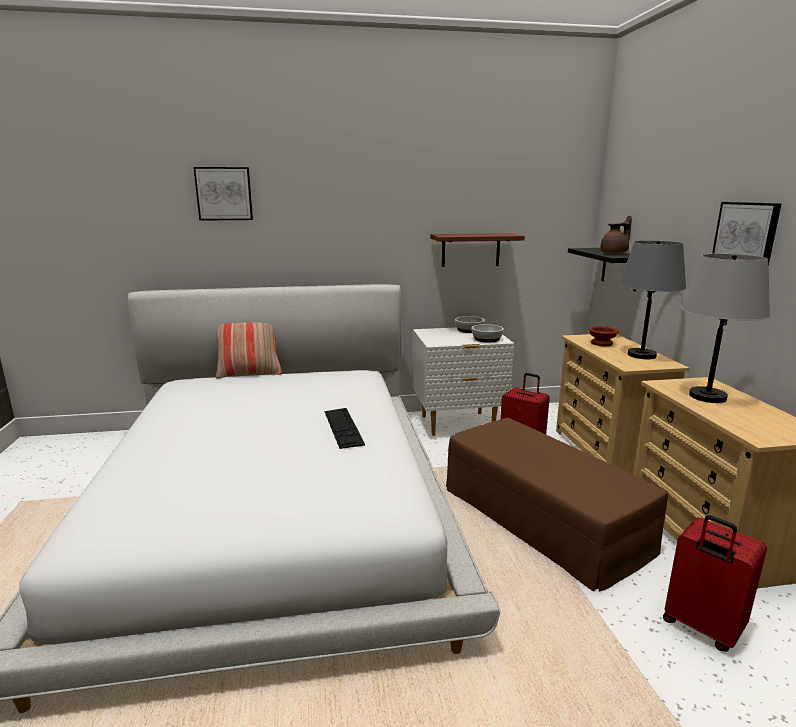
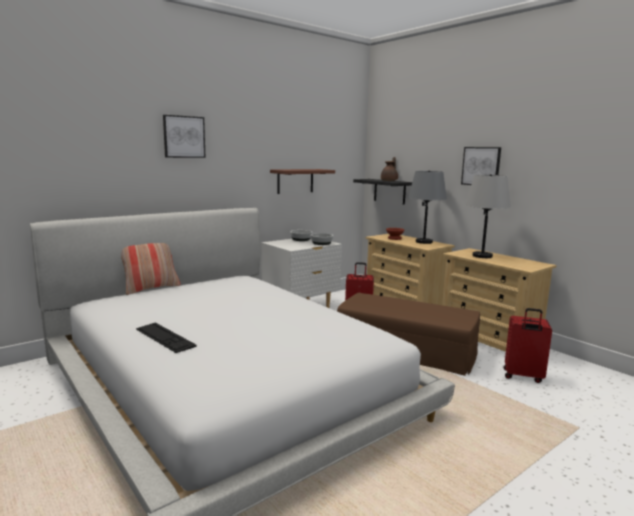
camera: 30 degrees left, 5 degrees down
(224, 194) = (114, 134): picture -> picture (184, 137)
(343, 427) = (286, 306): keyboard -> keyboard (164, 337)

